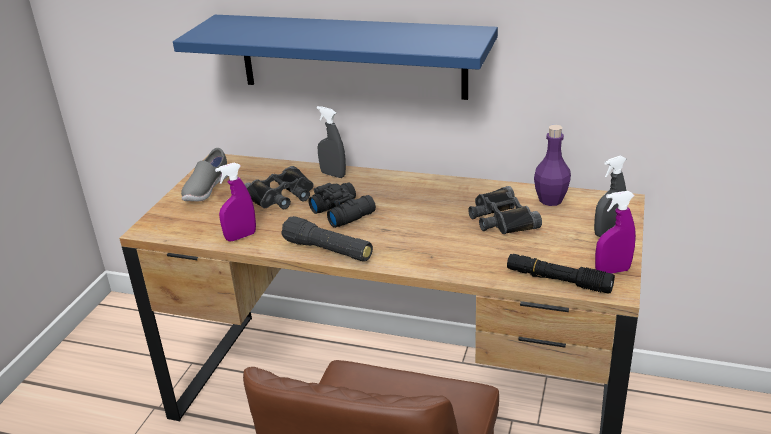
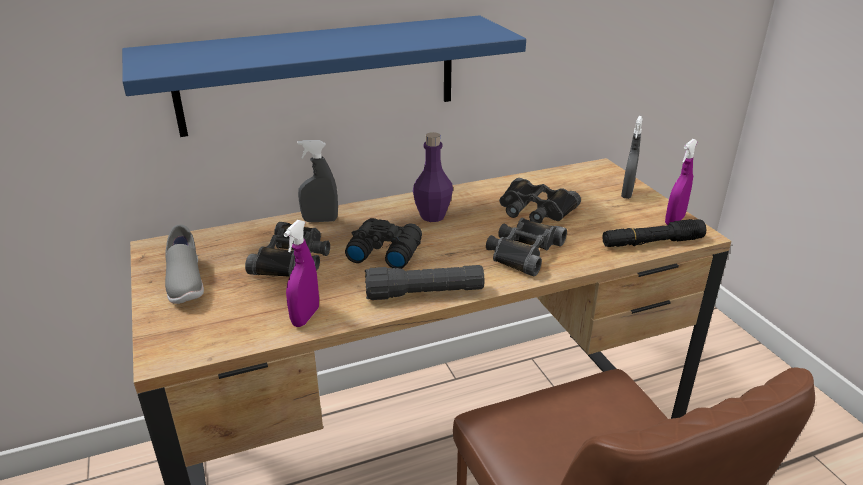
camera: 40 degrees left, 0 degrees up
(439, 248) = (523, 252): none -> black binoculars
(550, 200) = (549, 182): purple bottle -> purple bottle (432, 216)

